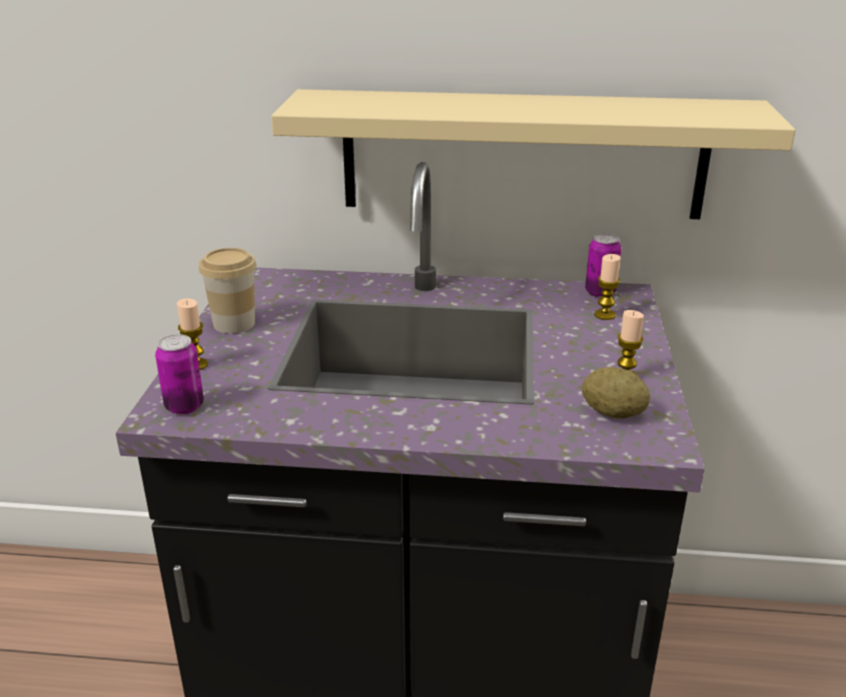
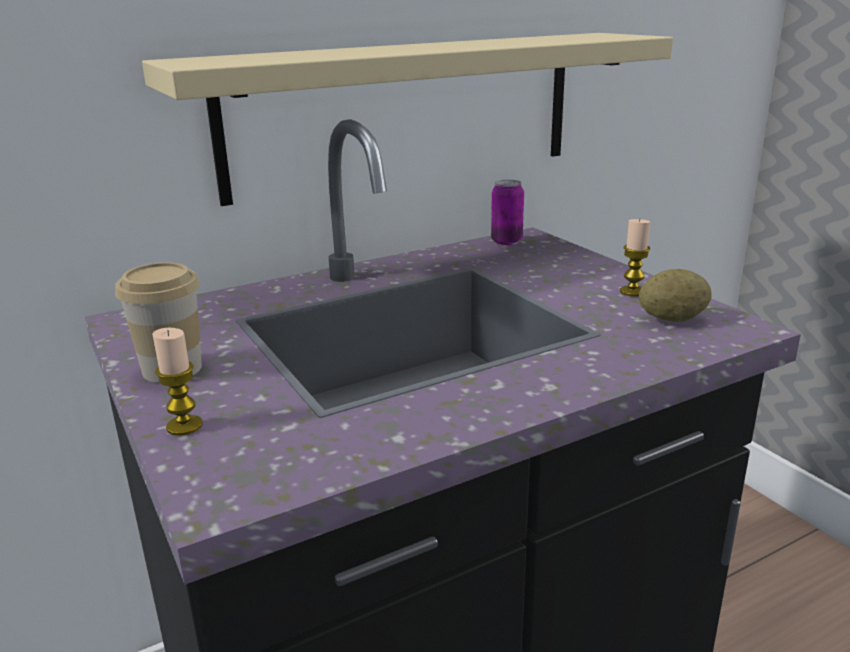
camera: 35 degrees left, 5 degrees down
(184, 406) = (238, 475): can -> none
(604, 315) = (538, 255): candle -> none

